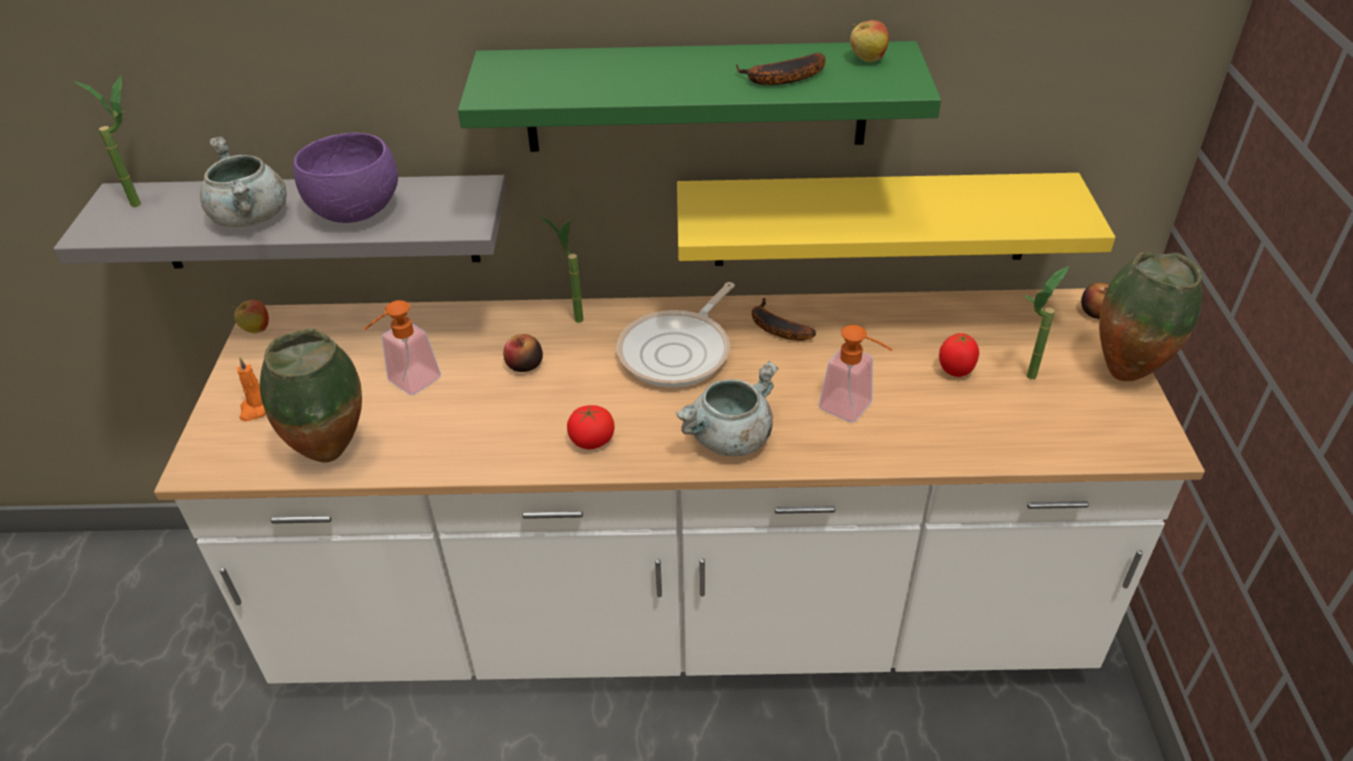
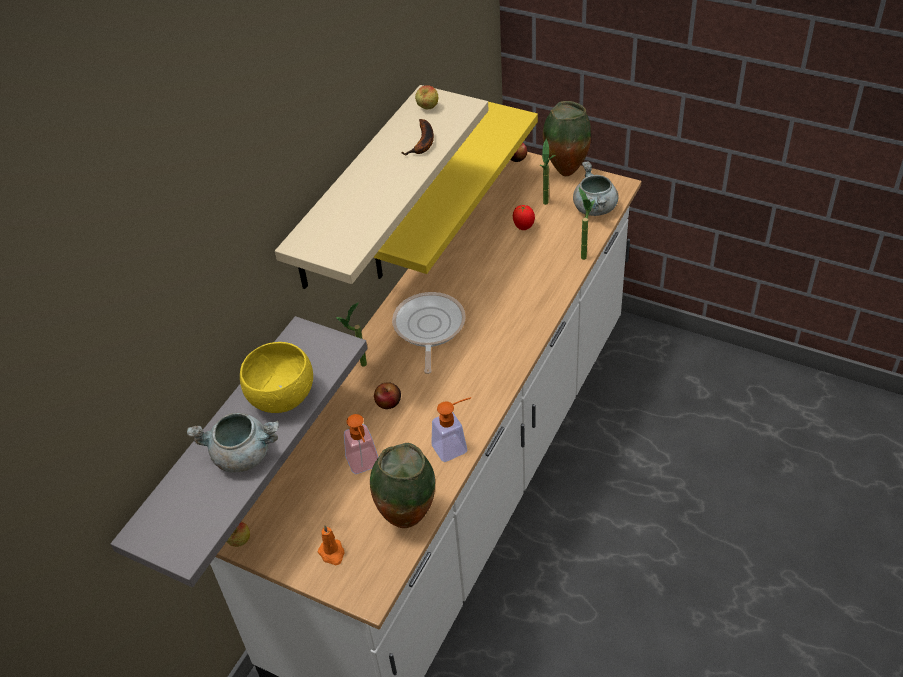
camera: 60 degrees left, 5 degrees up
(146, 201) = (166, 515): potted plant -> potted plant (582, 253)
(357, 211) = (281, 397): purple bowl -> yellow bowl
(592, 440) = (478, 390): tomato -> none
(679, 352) = (428, 328): frying pan -> frying pan turned 150 degrees counterclockwise
(696, 97) = (357, 189): green shelf -> beige shelf
(730, 439) = (515, 332): grey cooking pot -> grey cooking pot (595, 208)
(775, 327) = (437, 280): banana -> none
(853, 409) = (525, 276): soap dispenser -> soap dispenser (455, 446)

